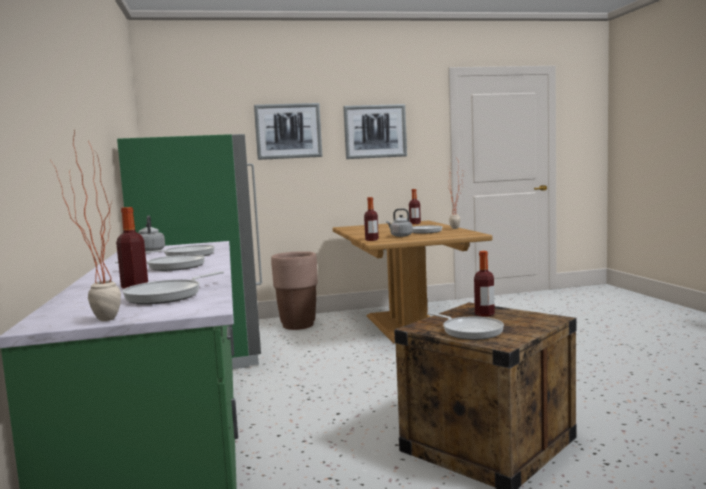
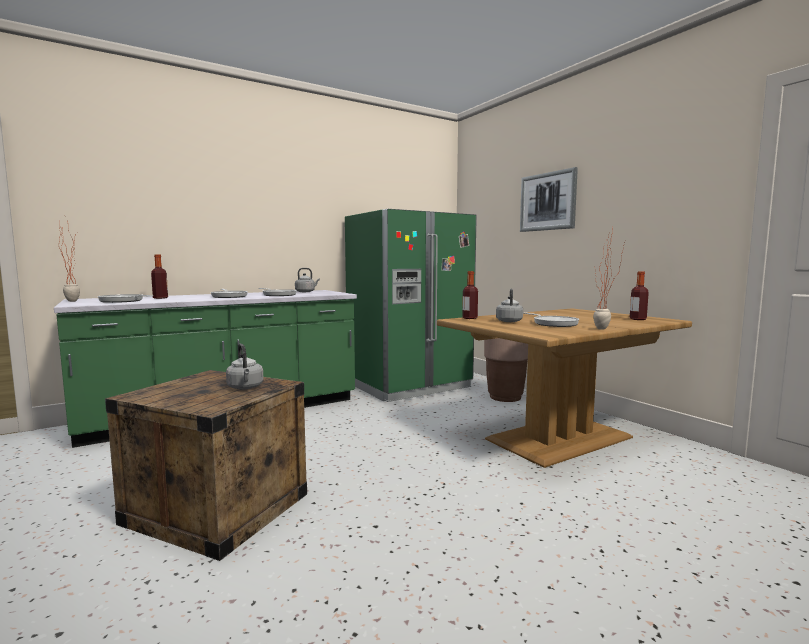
camera: 70 degrees right, 0 degrees up
(375, 131) = (636, 194): picture -> none
(470, 331) = (185, 386): frying pan -> none
(484, 314) = (245, 387): bottle -> grey kettle

